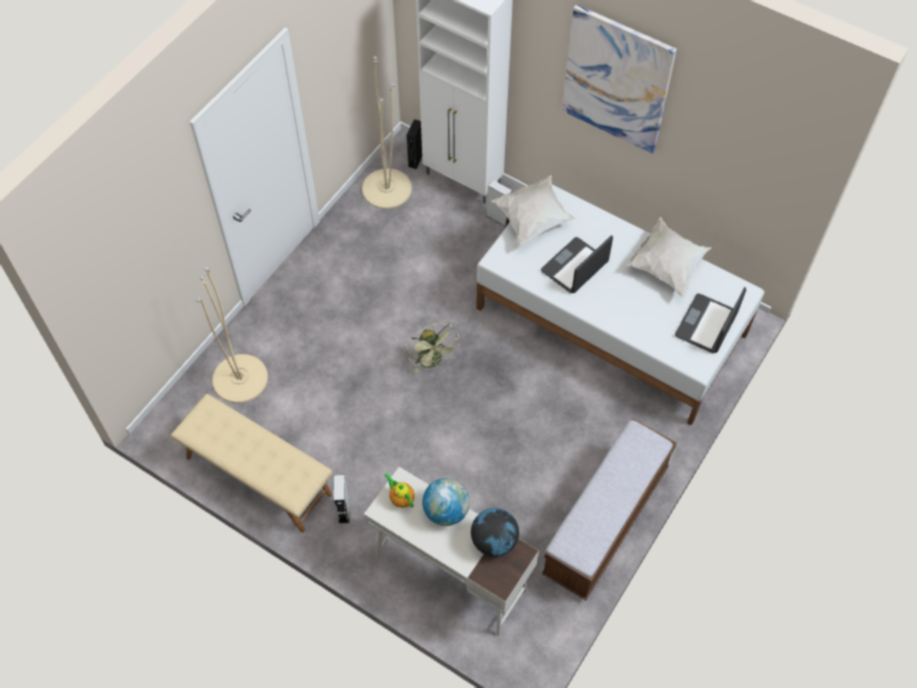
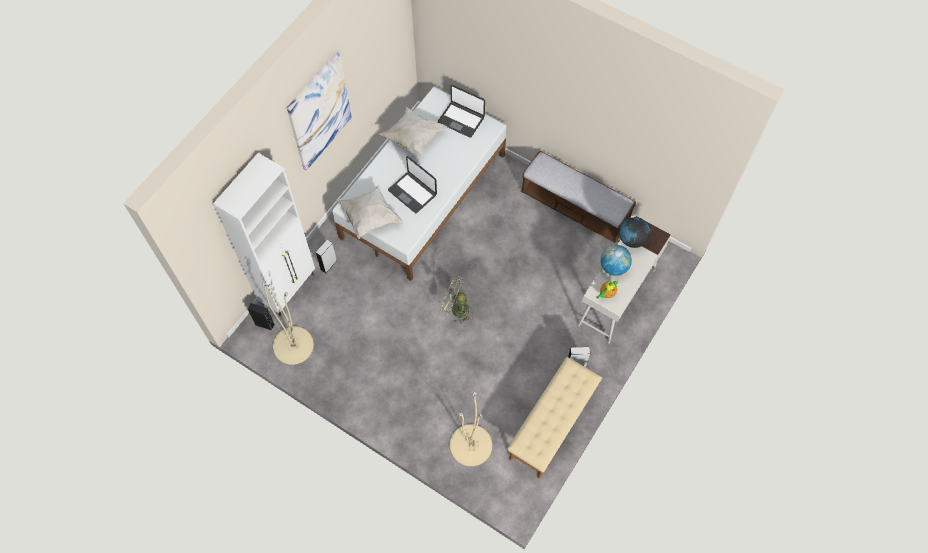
camera: 90 degrees left, 5 degrees up
(433, 362) = (456, 309): green fan -> green fan turned 135 degrees counterclockwise

